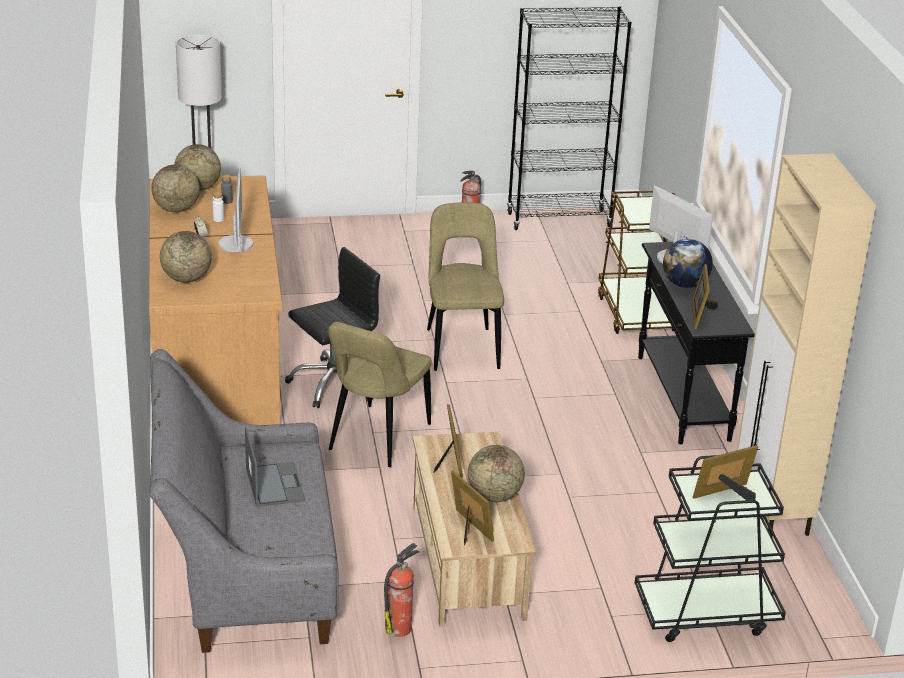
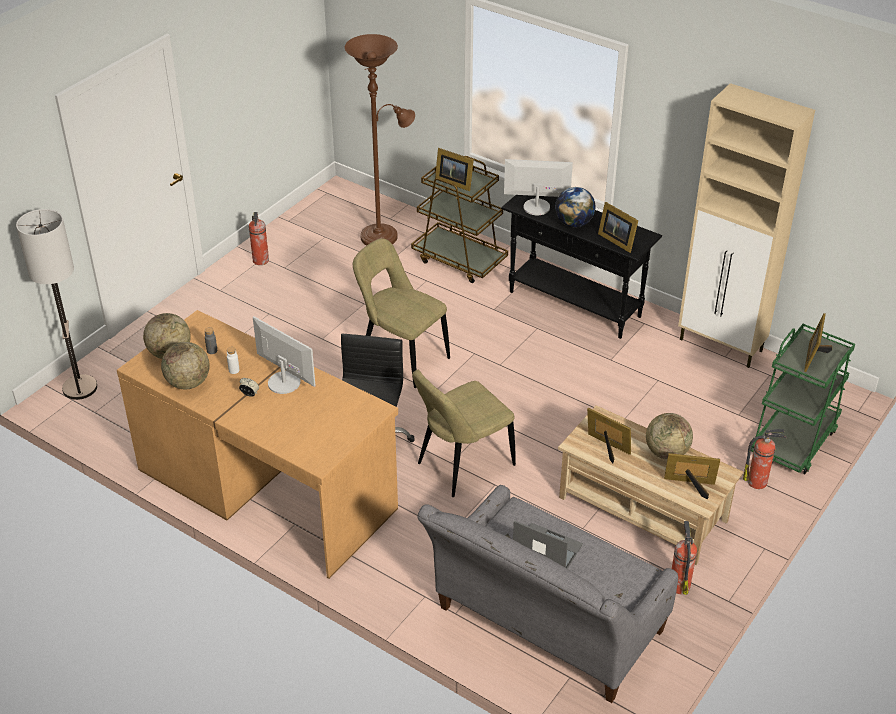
camera: 45 degrees left, 10 degrees up
(186, 279) = (304, 436): globe -> none
(377, 439) = (462, 466): beige chair -> beige chair turned 75 degrees clockwise
(559, 220) = (306, 216): black bookcase -> none
(600, 263) = (383, 235): none -> brown floor lamp
(610, 616) = (758, 482): none -> fire extinguisher
(639, 210) = (454, 182): none -> picture frame
(706, 613) = (793, 440): black cart -> green cart

